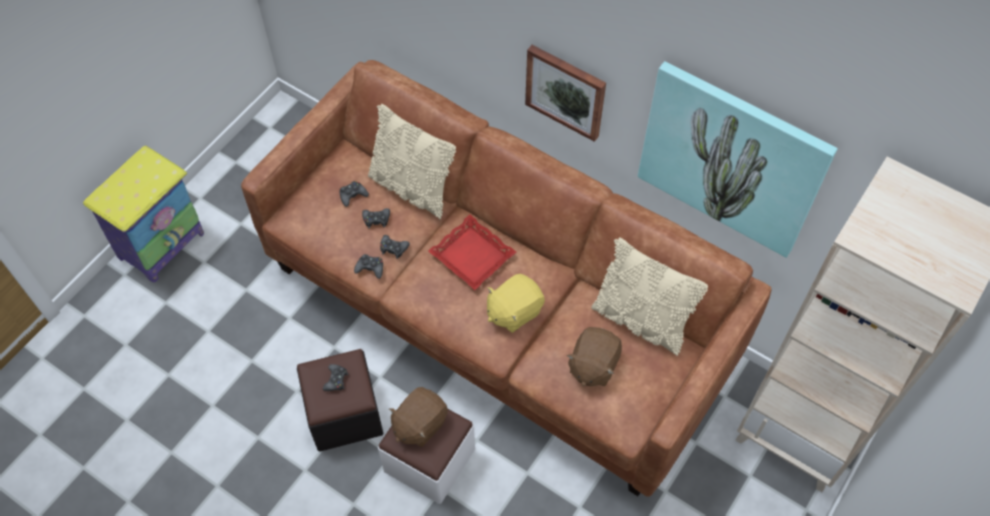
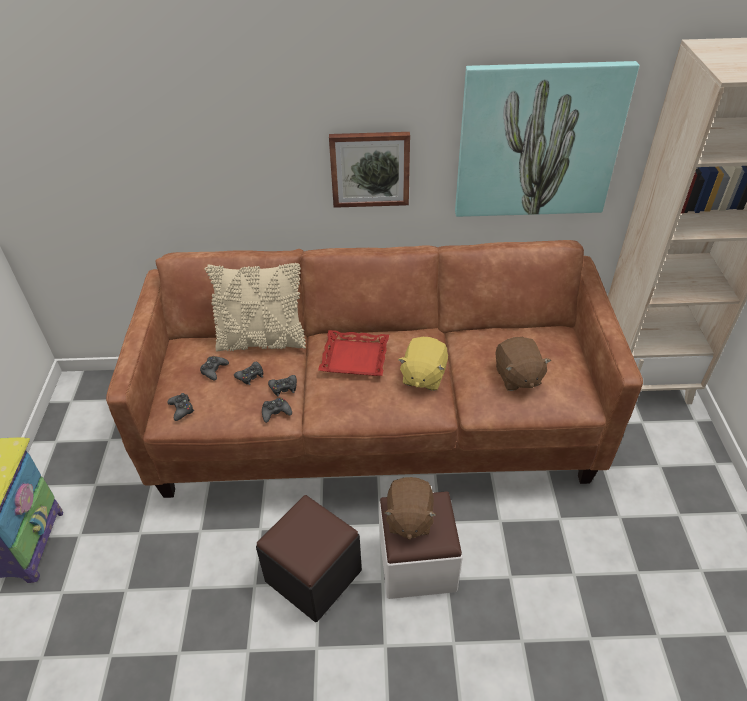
camera: 35 degrees left, 15 degrees down
(336, 380) = (305, 531): black game controller -> black game controller (181, 409)
(641, 321) = (519, 331): beige pillow -> none

